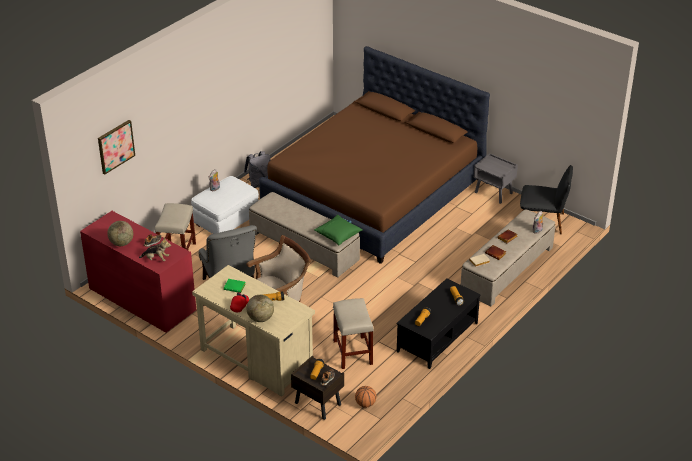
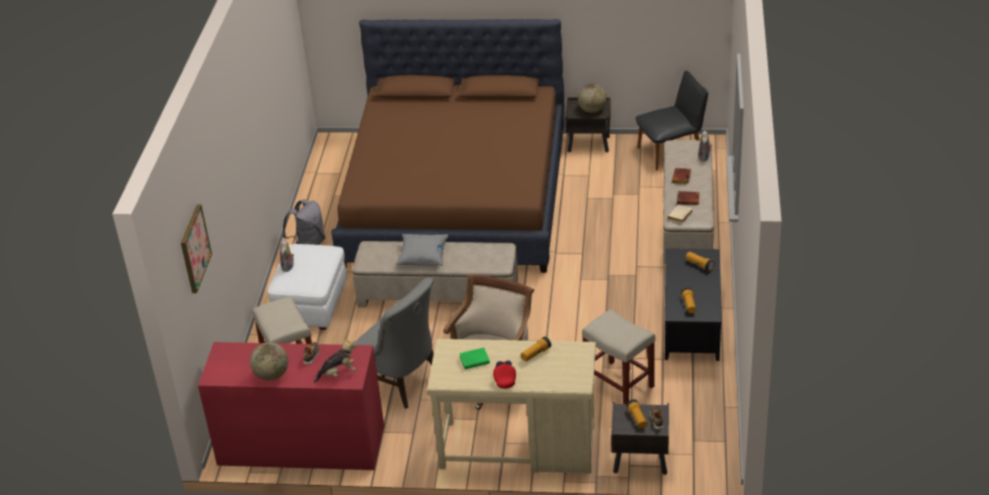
camera: 30 degrees left, 0 degrees up
(260, 318) = (545, 381): globe -> globe (592, 110)
(295, 217) = (423, 257): none -> grey pillow
(338, 235) = (495, 255): green pillow -> none
(365, 404) = (692, 433): basketball -> none
(494, 193) = (589, 144): grey nightstand -> brown nightstand

